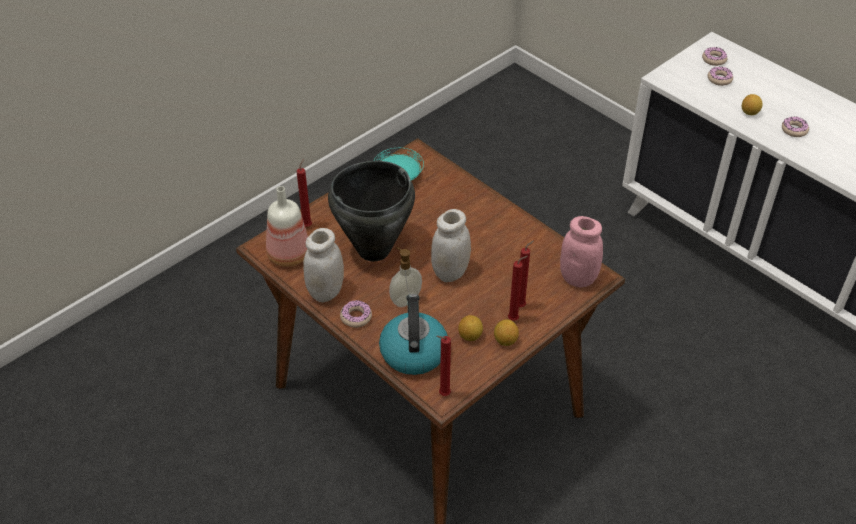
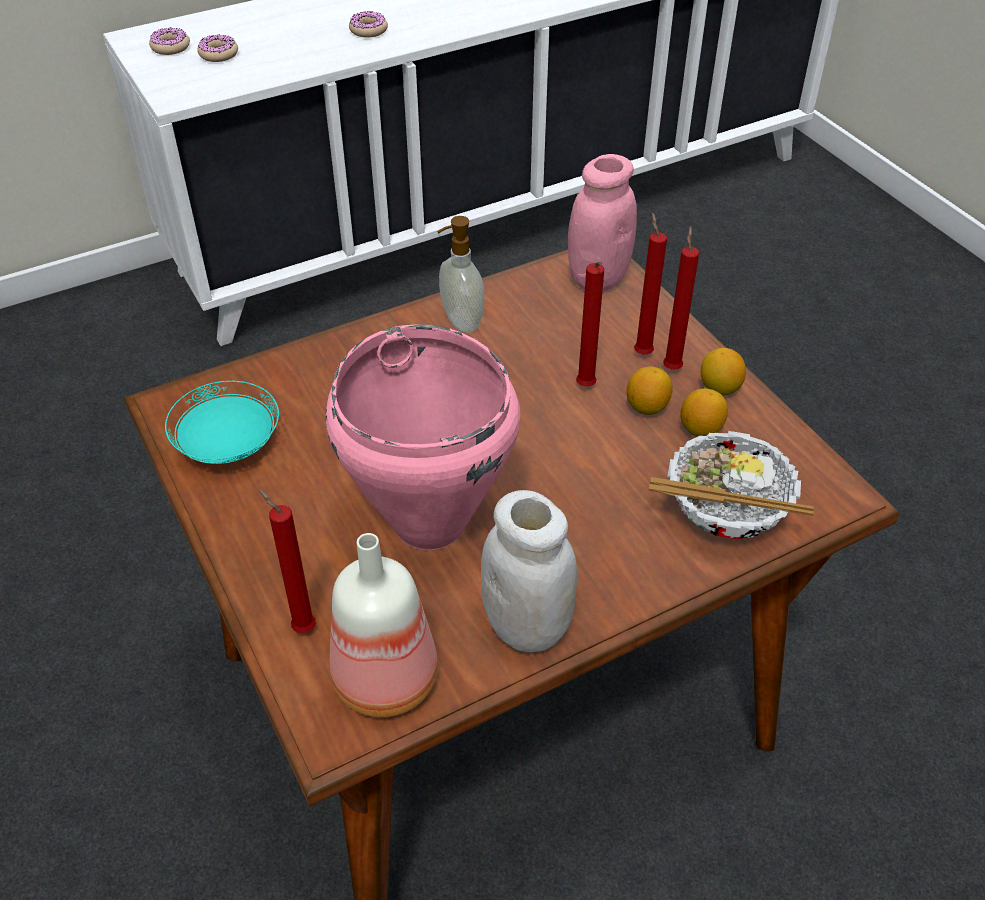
camera: 75 degrees left, 0 degrees up
(356, 317) = (615, 587): donut -> none
(373, 249) = (428, 524): black cooking pot -> pink cooking pot
(405, 299) = (586, 500): soap dispenser -> soap dispenser (460, 321)
(413, 351) = (725, 514): kettle -> bowl
(442, 394) = (835, 493): red candle -> red candle (586, 388)
(450, 272) = (534, 423): white jar -> none
(749, 112) = (309, 51): lemon -> lemon (646, 407)

